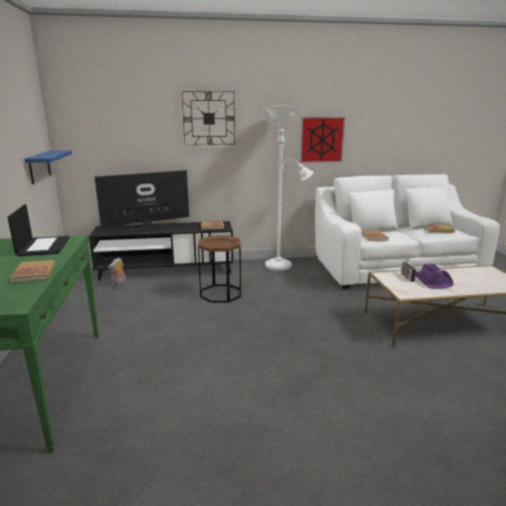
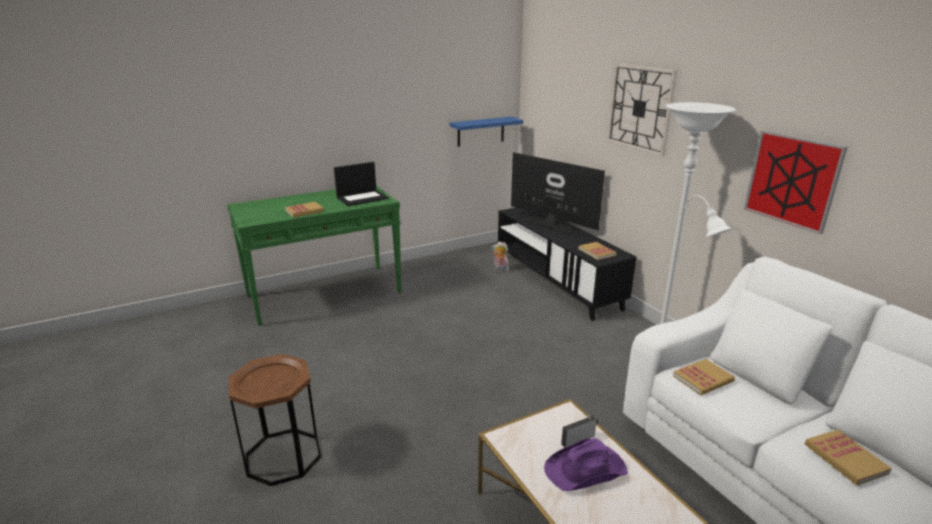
camera: 70 degrees right, 5 degrees up
(221, 293) = (528, 327): brown side table -> brown side table (283, 456)

